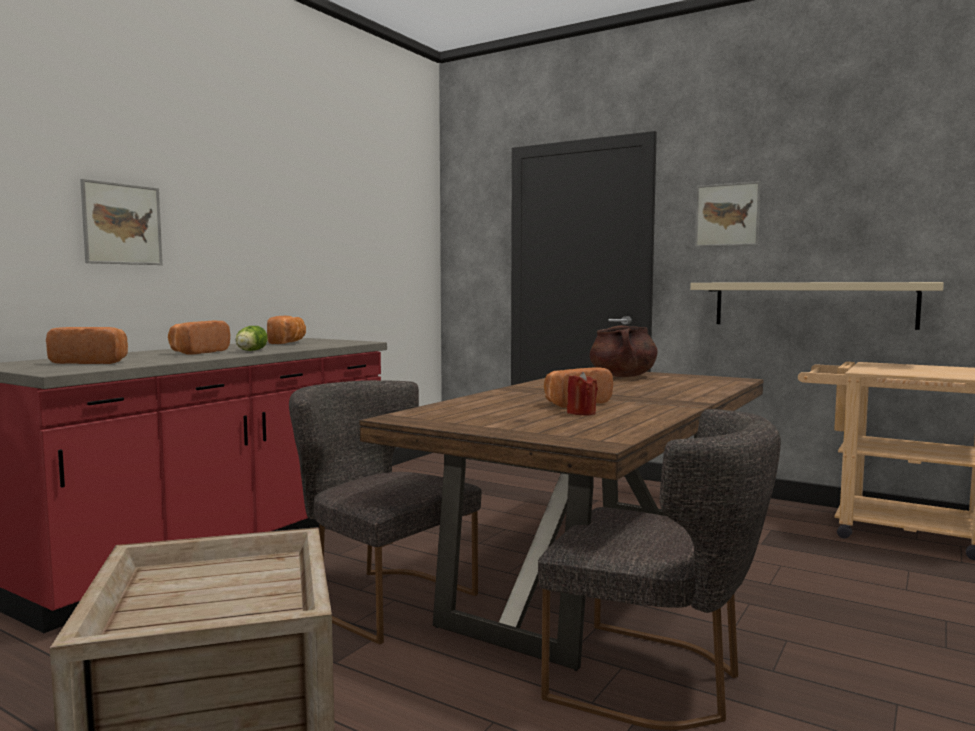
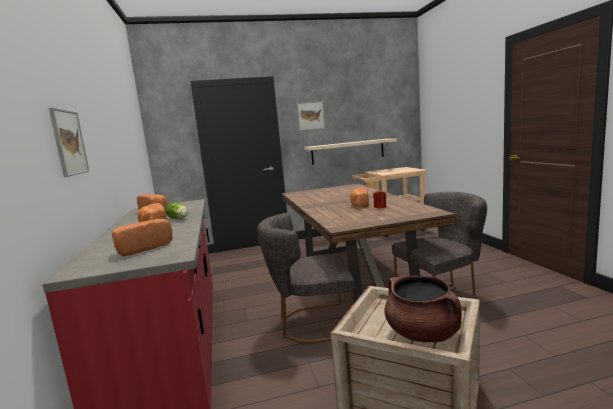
camera: 45 degrees left, 5 degrees up
(623, 376) = (314, 193): brown cooking pot -> brown cooking pot (423, 334)

